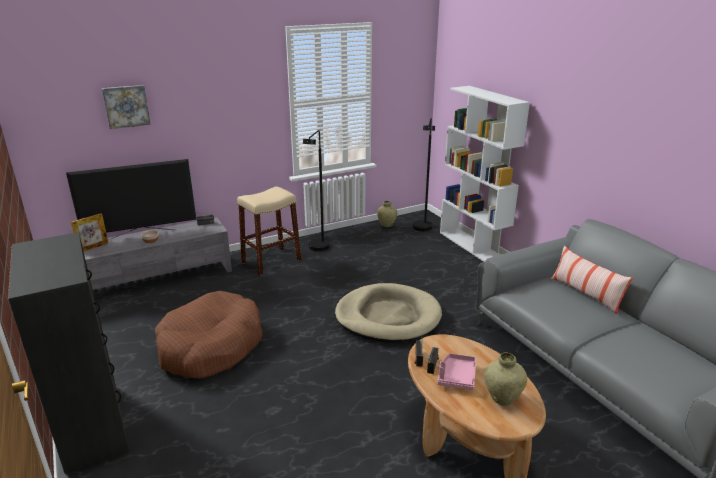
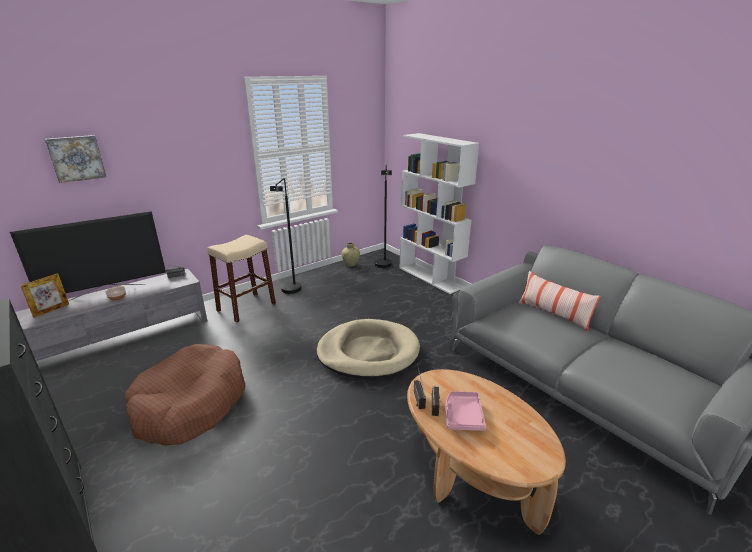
camera: 10 degrees left, 0 degrees up
(502, 398) = (515, 435): beige vase -> none

